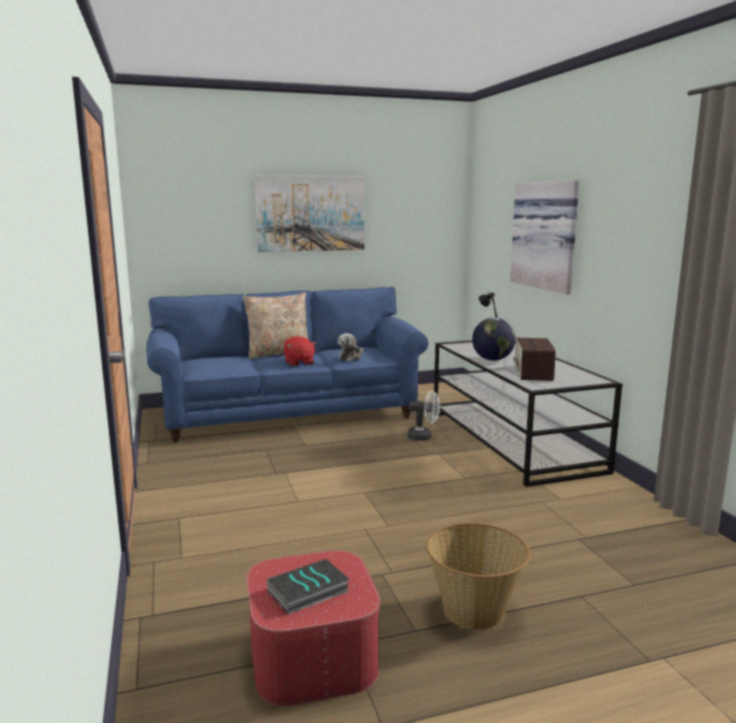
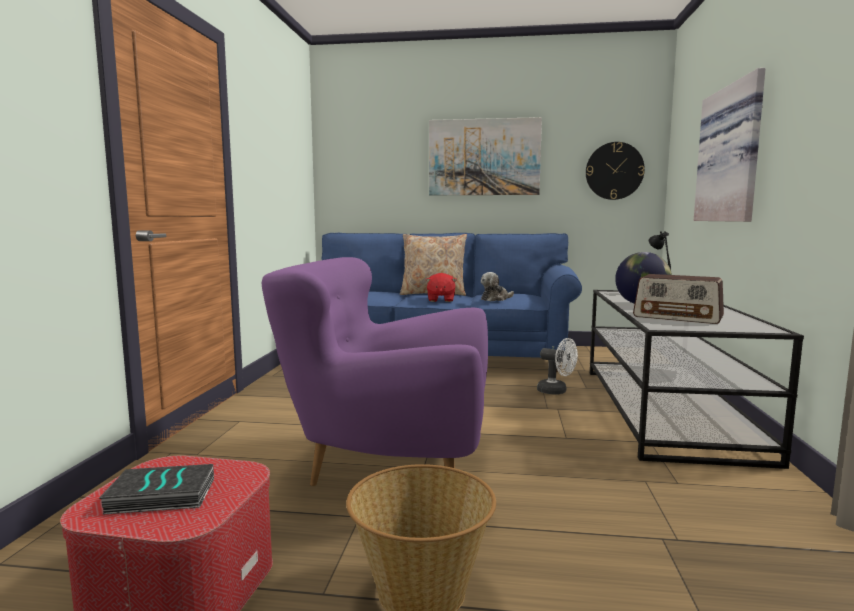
camera: 25 degrees right, 5 degrees down
(358, 528) = (388, 463): none -> purple armchair
(426, 226) = (614, 171): none -> wall clock
(533, 373) = (678, 317): radio -> radio turned 90 degrees counterclockwise

